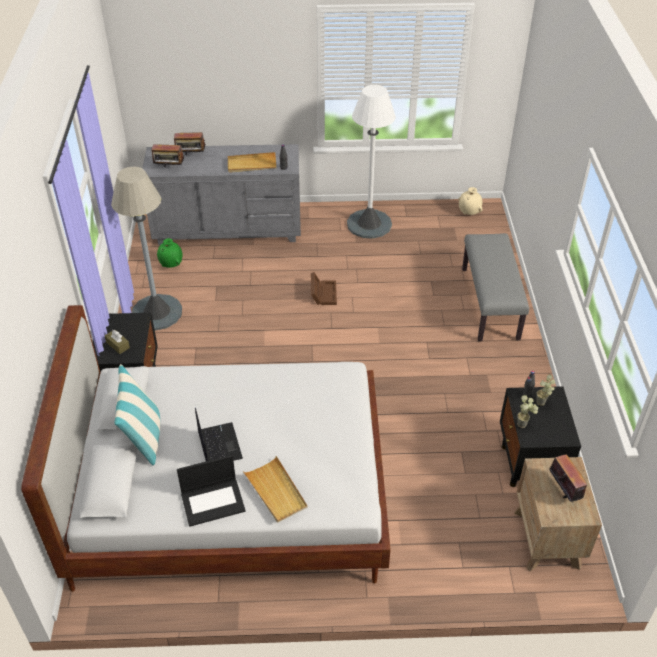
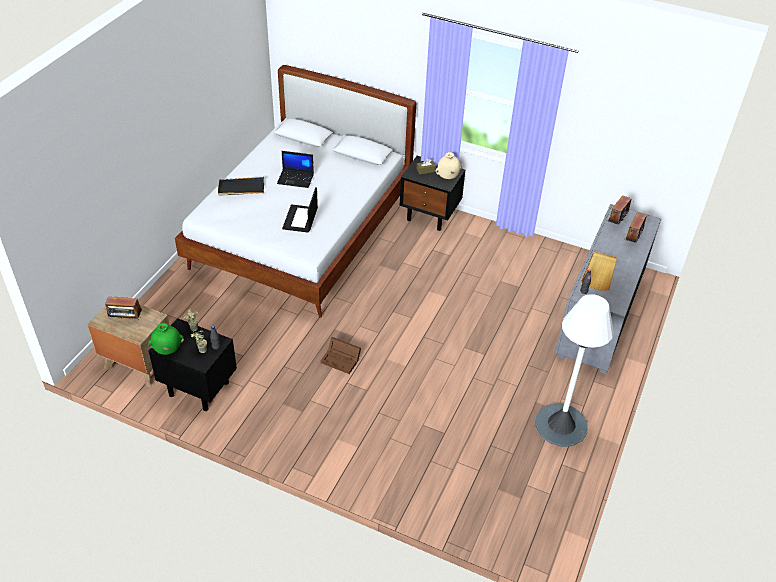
camera: 115 degrees right, 0 degrees up
(144, 437) = (327, 155): pillow -> none
(157, 312) = (503, 246): grey floor lamp -> none
(171, 265) = (561, 269): green vase -> green vase (167, 350)
(213, 501) = (257, 166): laptop -> laptop (300, 219)
(276, 491) = (241, 188): beige tray -> black tray
(323, 293) = (471, 348): brown storage box -> brown storage box (342, 360)
(469, 213) = (541, 527): beige vase -> beige vase (447, 177)
(490, 303) = (384, 463): grey bench -> none

